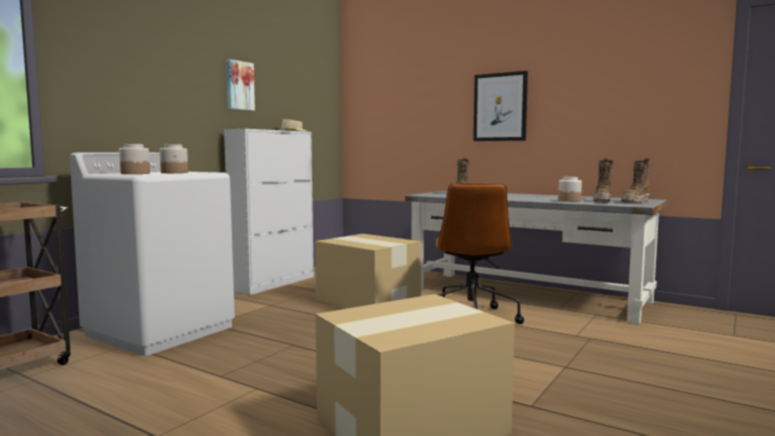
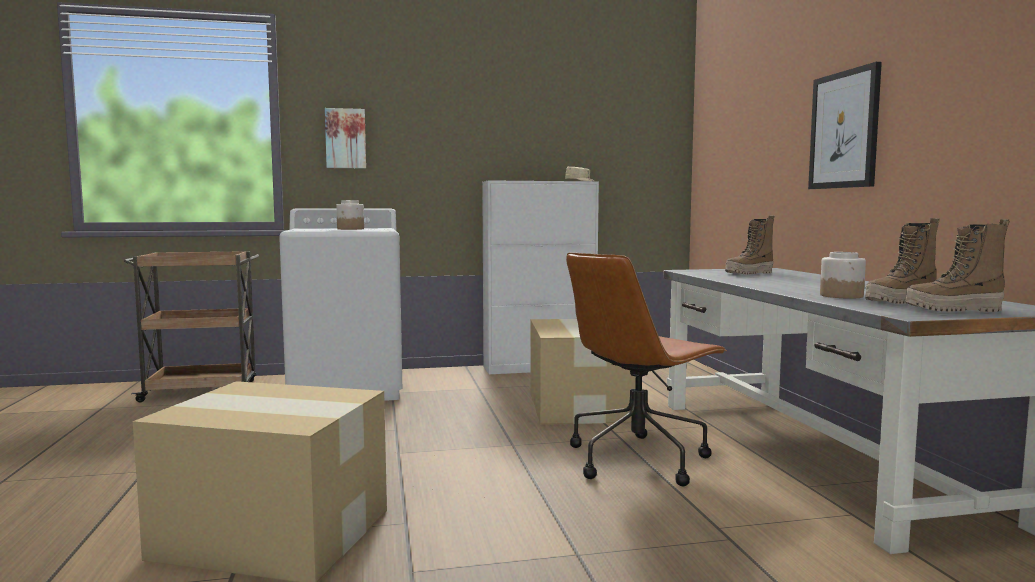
camera: 45 degrees right, 0 degrees up
(135, 173) = (313, 229): jar -> none
(239, 85) = (510, 130): picture -> picture (345, 138)

